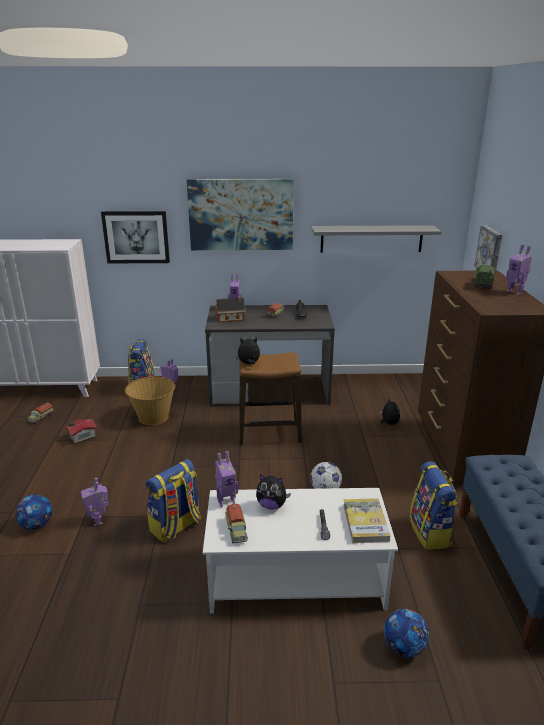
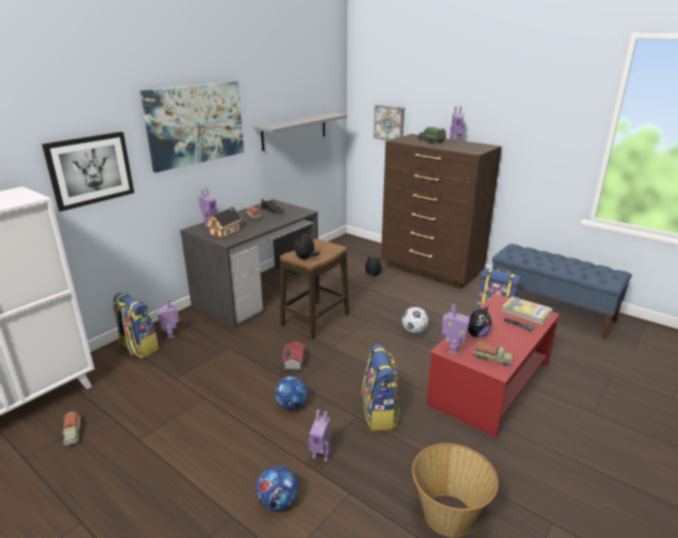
camera: 50 degrees left, 0 degrees up
(81, 437) = (164, 418): toy house -> toy house (293, 363)
(153, 417) = (202, 363): basket -> basket (449, 515)
(297, 576) = (491, 383): white coffee table -> red coffee table
(404, 647) = (581, 374): football -> football (292, 405)

